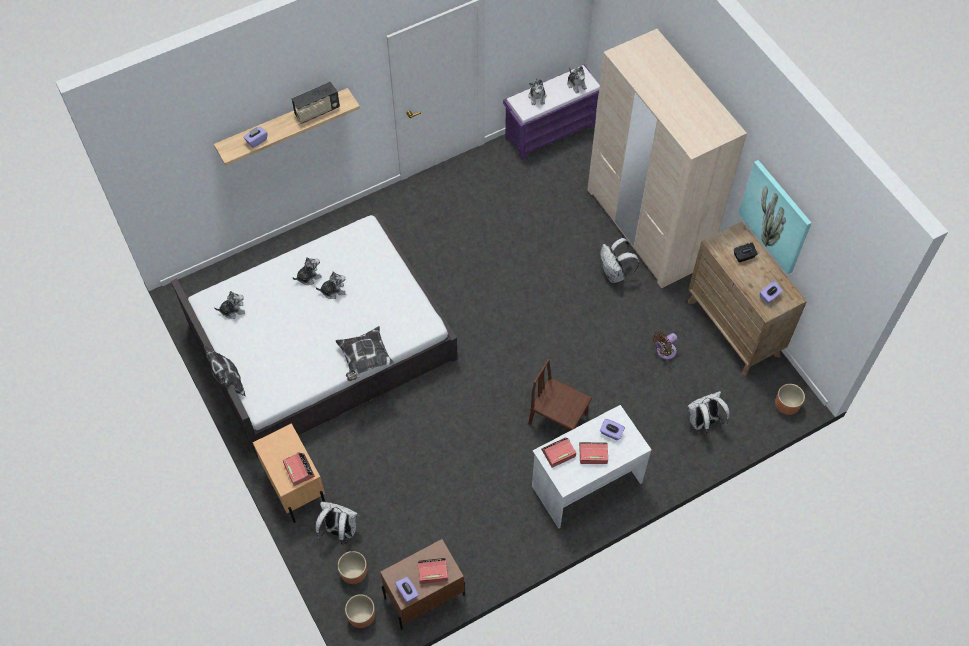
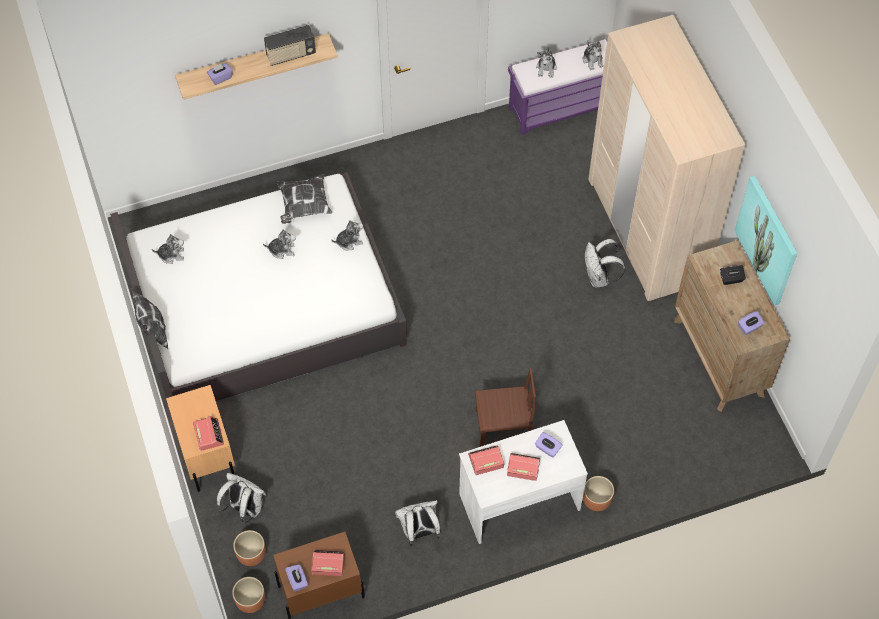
camera: 10 degrees right, 0 degrees up
(308, 277) = (258, 231): plush toy -> plush toy (349, 241)
(365, 359) = (301, 328): pillow -> pillow (304, 205)
(558, 419) = (503, 427): brown chair -> brown chair turned 135 degrees clockwise
(664, 352) = (636, 372): brown fan -> none
(703, 423) = (661, 456): white backpack -> white backpack (419, 532)
(786, 406) = (759, 452): brown planter -> brown planter (597, 500)

